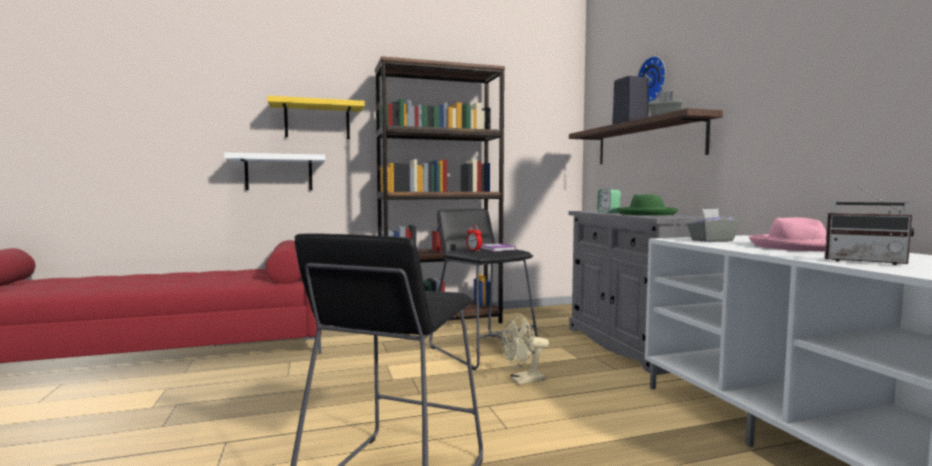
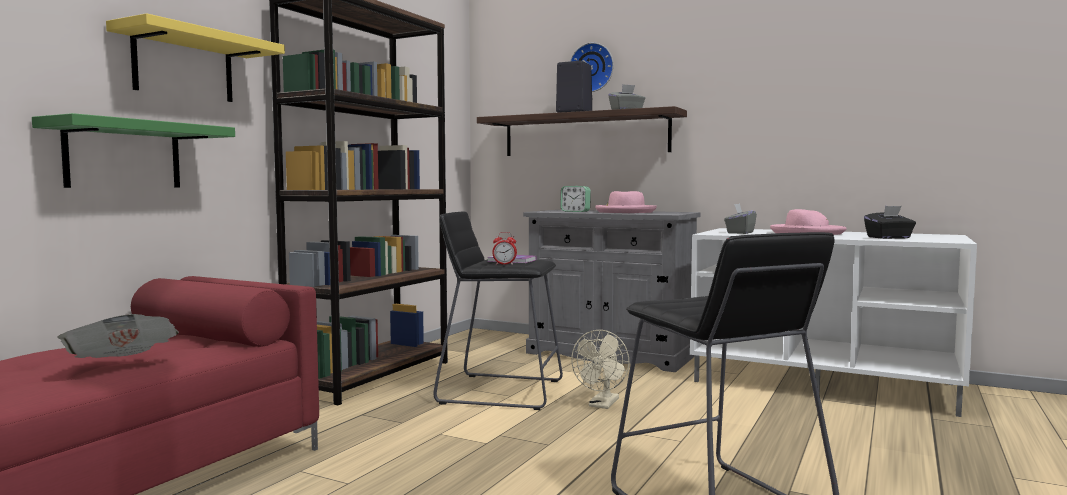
camera: 45 degrees left, 0 degrees up
(203, 281) = (122, 366): none -> newspaper
(279, 173) = (123, 155): white shelf -> green shelf
(646, 214) = (625, 212): green hat -> pink hat
(864, 261) = (889, 238): radio -> black tissue box

